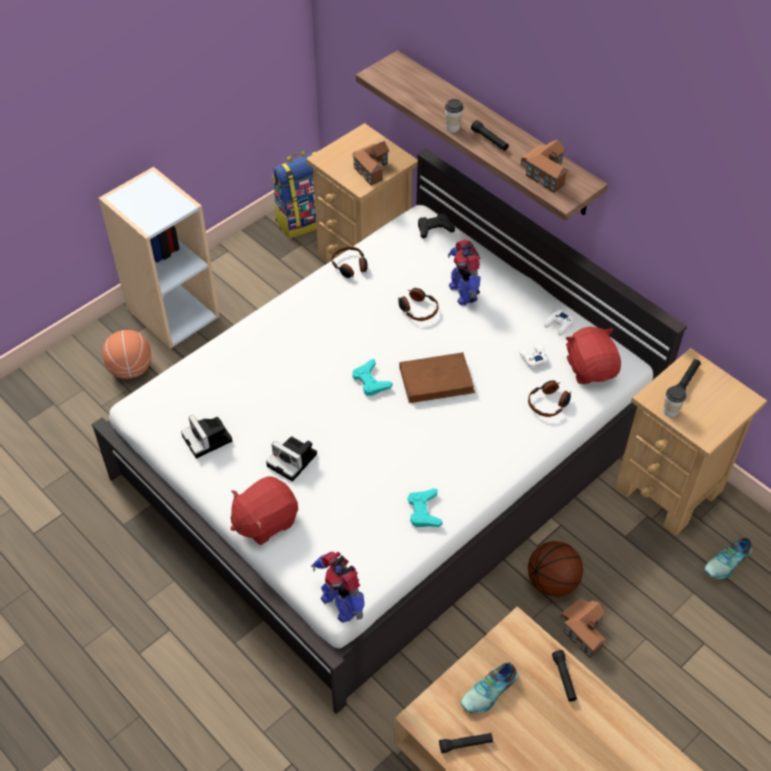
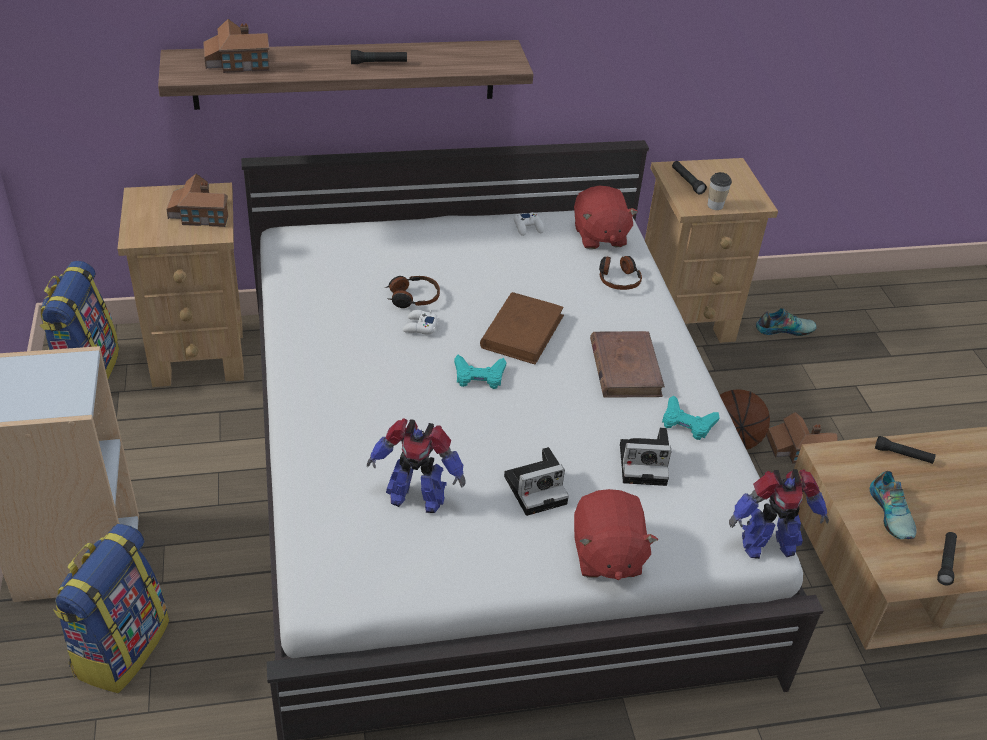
camera: 60 degrees left, 10 degrees down
(131, 369) = (120, 647): basketball -> backpack
(208, 439) = (441, 548): camera -> camera (645, 464)
(350, 266) = (297, 313): headphones -> none
(434, 228) = (315, 235): black game controller -> none
(450, 452) = (625, 368): none -> brown book
(452, 127) = (331, 72): cup -> none
(463, 292) = (423, 259): toy robot -> toy robot (416, 497)
(533, 358) = (554, 261): white game controller -> white game controller (420, 326)
(545, 172) = (463, 58): toy house -> toy house (236, 62)
(591, 368) = (599, 236): red plush toy -> red plush toy turned 120 degrees counterclockwise
(728, 562) = (784, 328): shoe -> shoe turned 90 degrees counterclockwise

